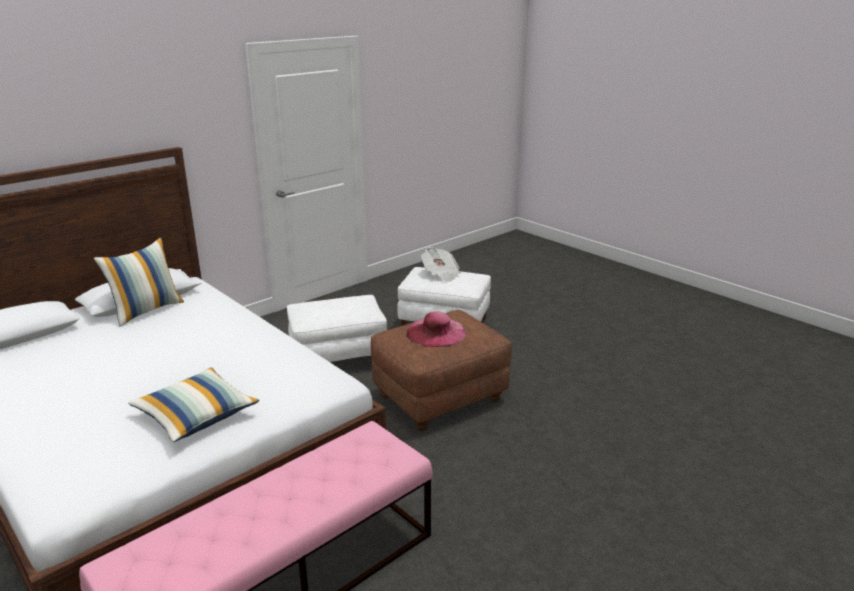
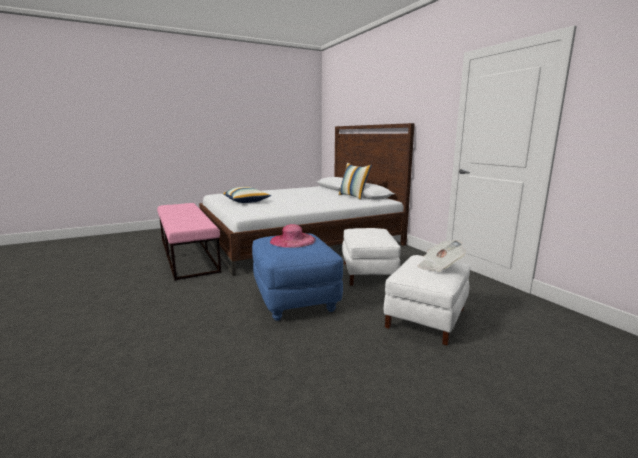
camera: 105 degrees right, 10 degrees down
(440, 398) = (295, 299): brown ottoman -> blue ottoman

